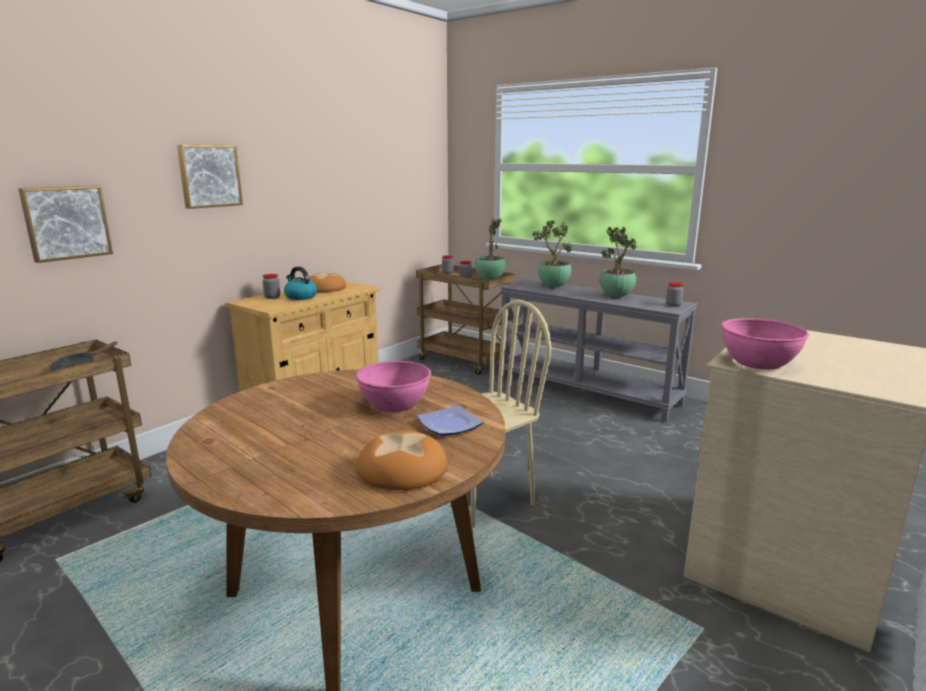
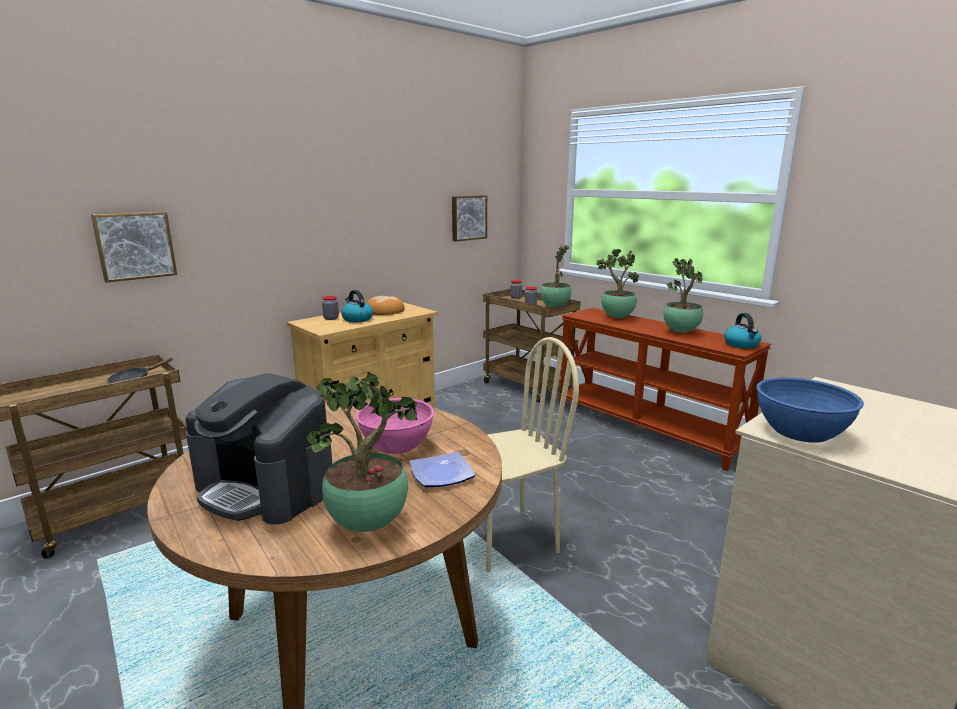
camera: 10 degrees right, 0 degrees up
(209, 176) = (274, 202): picture -> picture (468, 217)
(285, 448) = (267, 487): none -> coffee machine
(403, 468) = (370, 524): bread -> potted plant
(587, 391) = (648, 428): grey console table -> brown console table
(673, 305) = (742, 345): jar -> kettle
(758, 362) = (800, 431): pink bowl -> blue bowl

